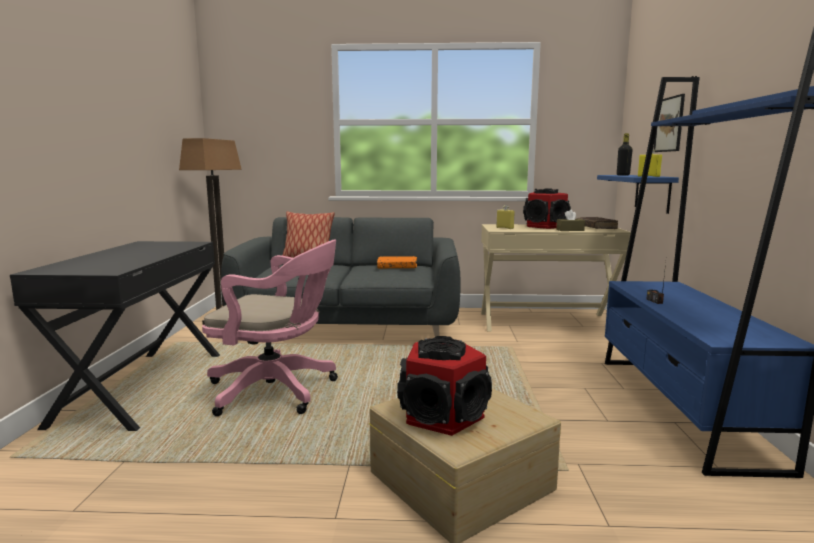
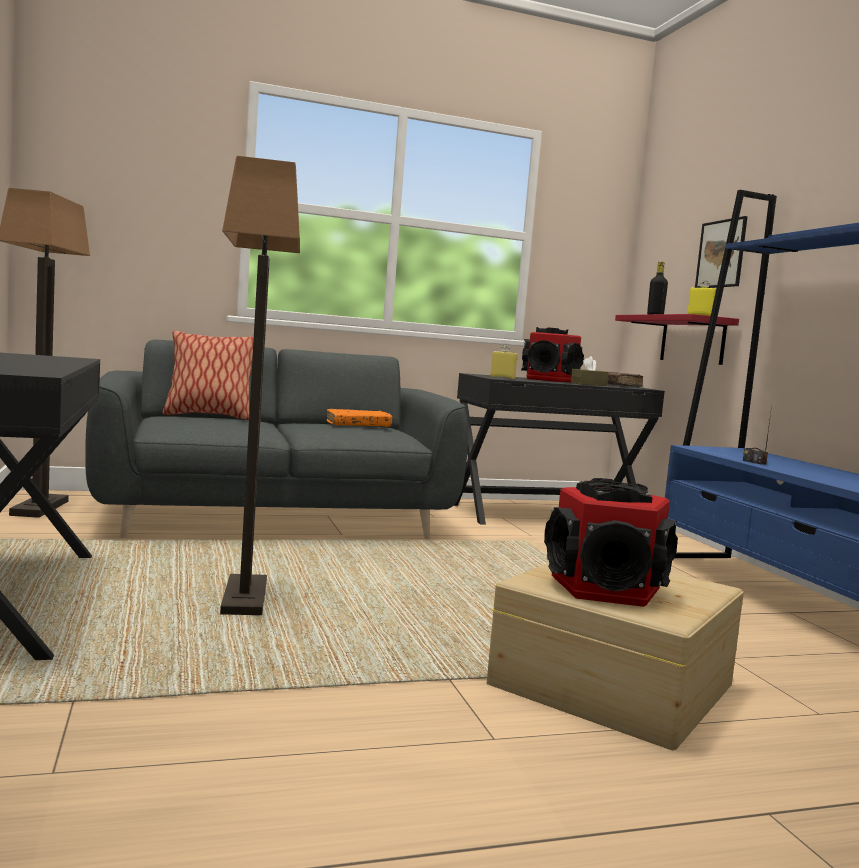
camera: 20 degrees left, 5 degrees down
(278, 391) = (245, 599): pink office chair -> floor lamp
(546, 322) = (546, 514): beige desk -> black desk
(652, 193) = (692, 340): blue shelf -> red shelf

